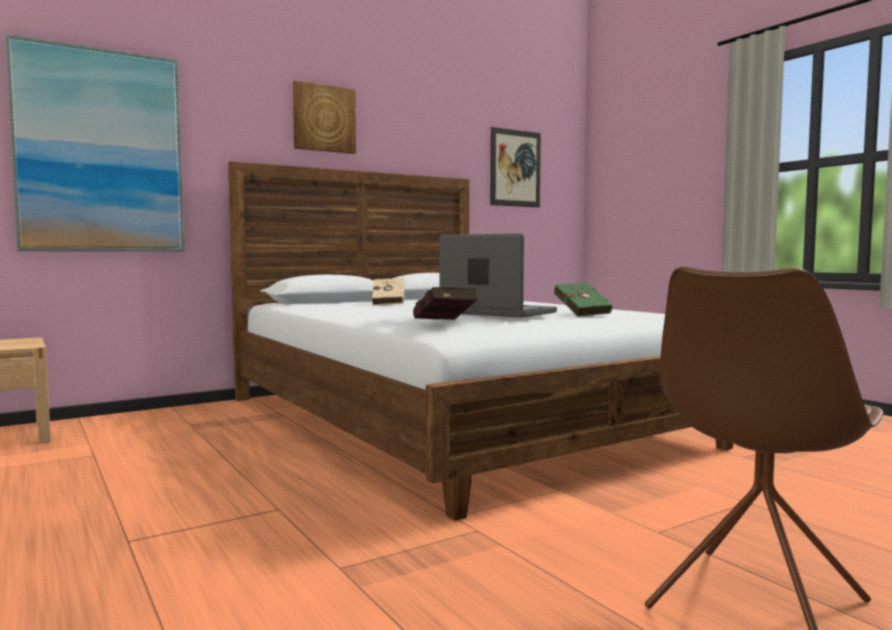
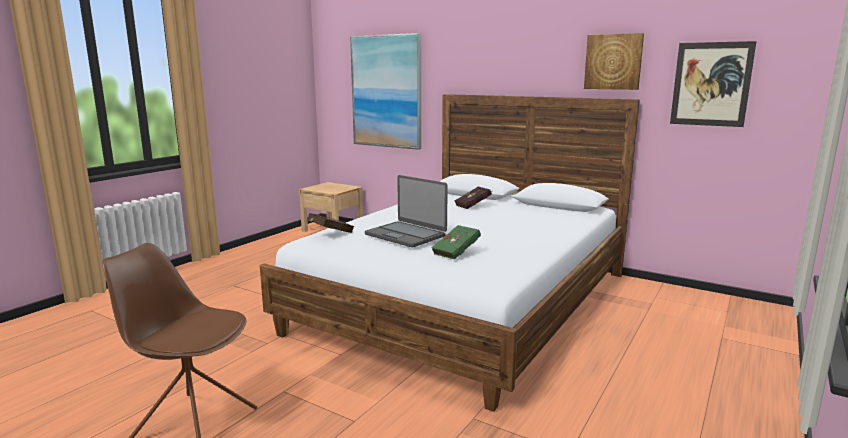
camera: 65 degrees right, 10 degrees up
(324, 118) = (509, 57): picture -> picture (613, 62)
(389, 303) = (474, 206): beige book -> red book
(497, 313) = (406, 235): laptop -> laptop turned 120 degrees clockwise

